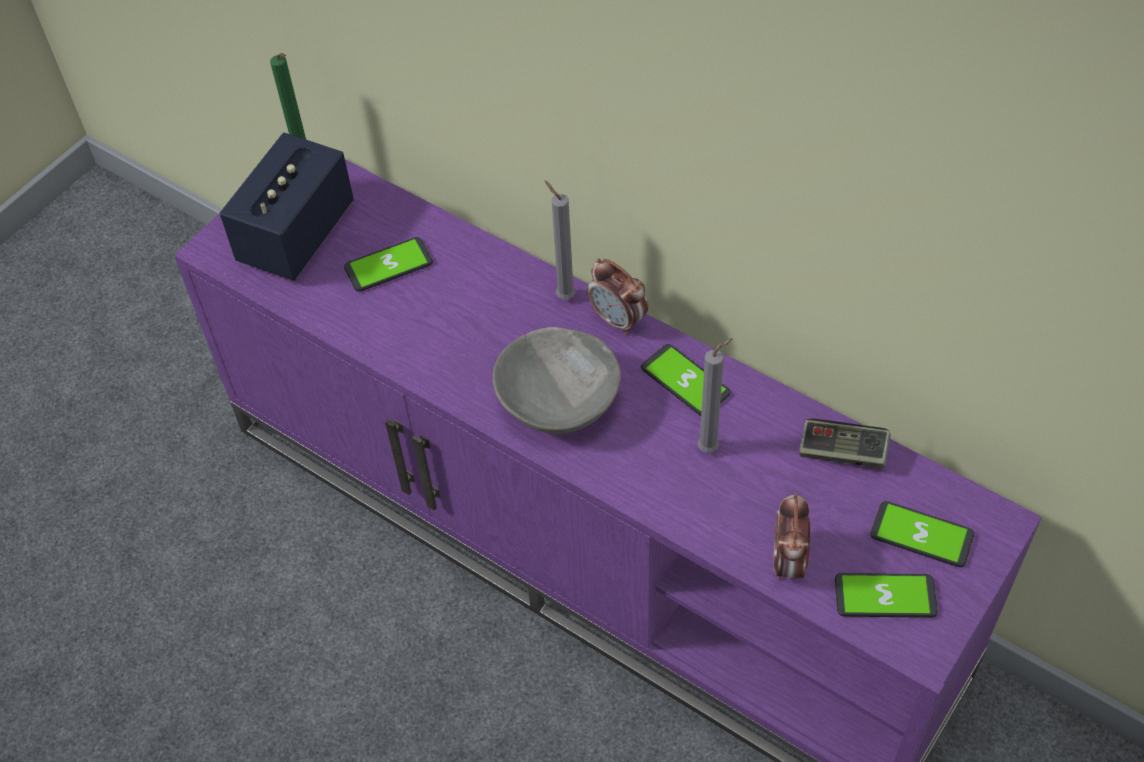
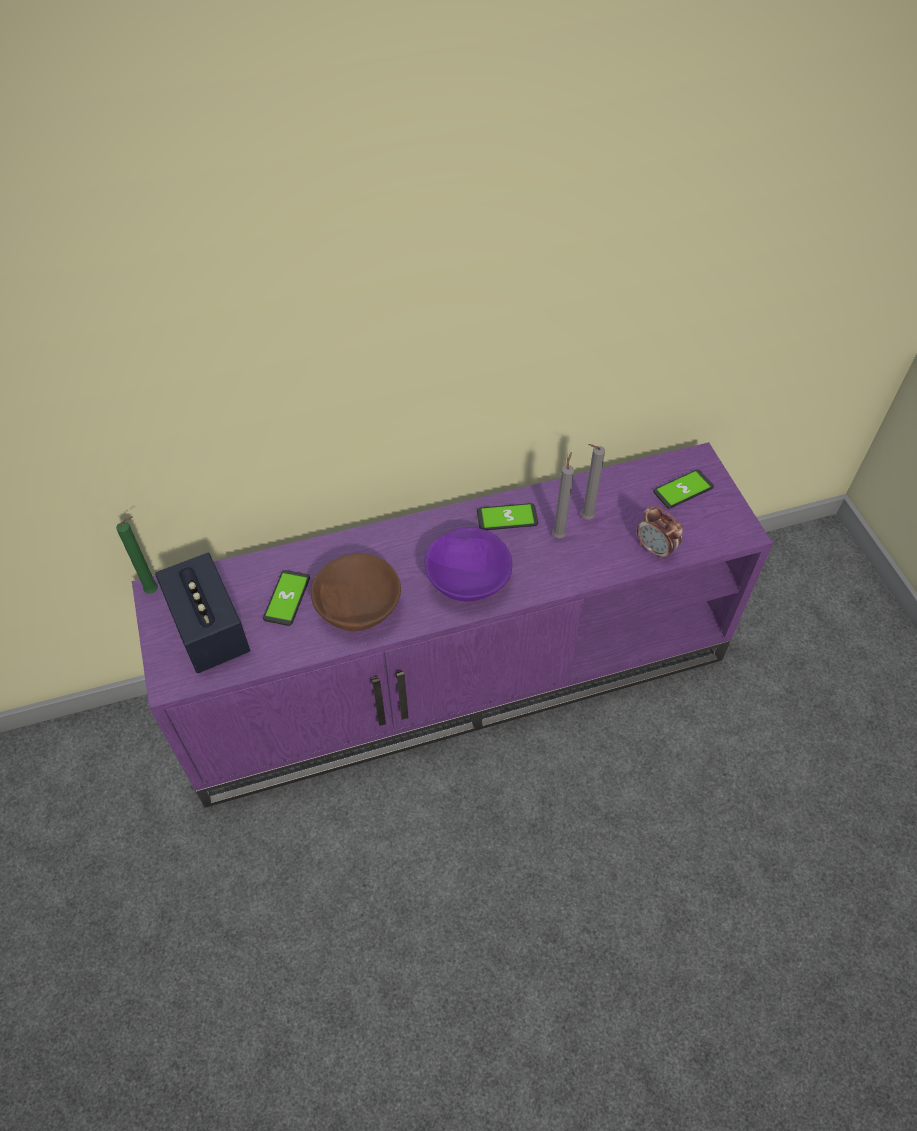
camera: 55 degrees left, 0 degrees up
(432, 332) = (360, 607): none -> brown bowl
(556, 402) = (466, 580): grey bowl -> purple bowl
(563, 295) = (397, 532): grey candle -> grey candle (585, 518)
(618, 320) = (439, 519): alarm clock -> none
(842, 452) = (610, 486): game controller -> none
(885, 596) = (705, 526): phone -> none

